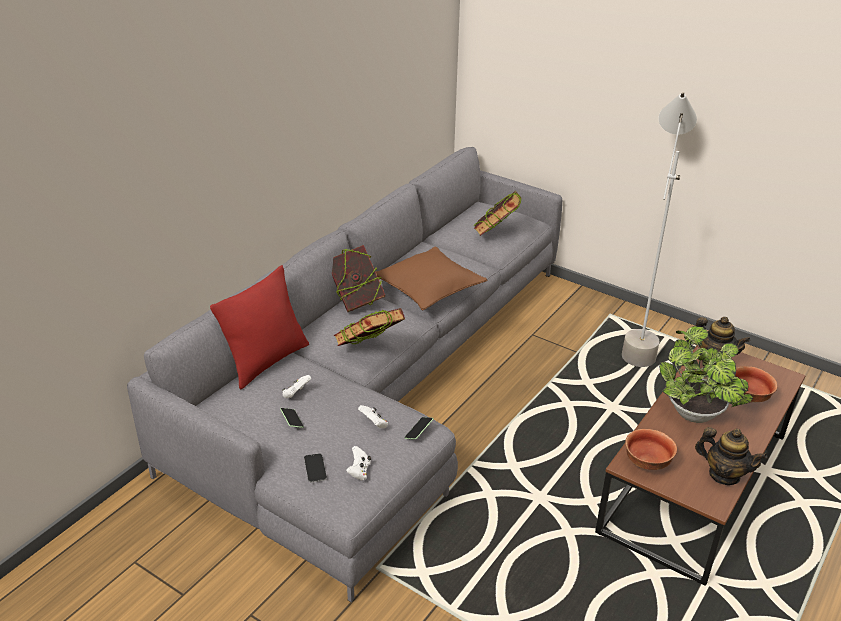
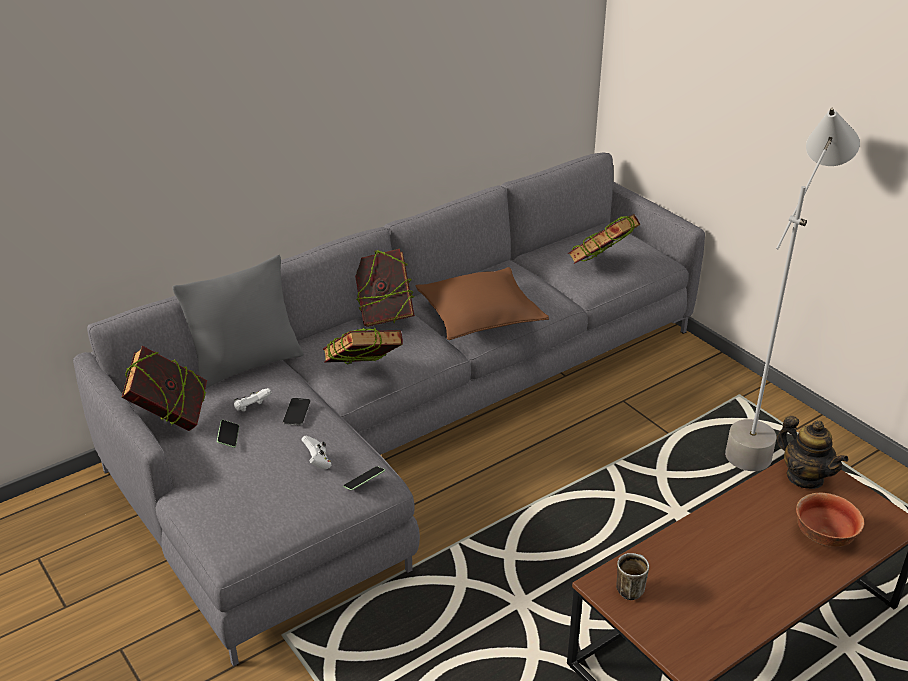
camera: 20 degrees right, 0 degrees up
(233, 416) = (171, 418): none -> book
(266, 361) = (246, 365): red pillow -> grey pillow
(315, 468) = (221, 497): phone -> phone (296, 412)
(359, 471) = (267, 512): white game controller -> none
(646, 462) = (630, 588): bowl -> mug
(696, 416) = (734, 545): potted plant -> none
(724, 475) = (726, 630): teapot -> none

